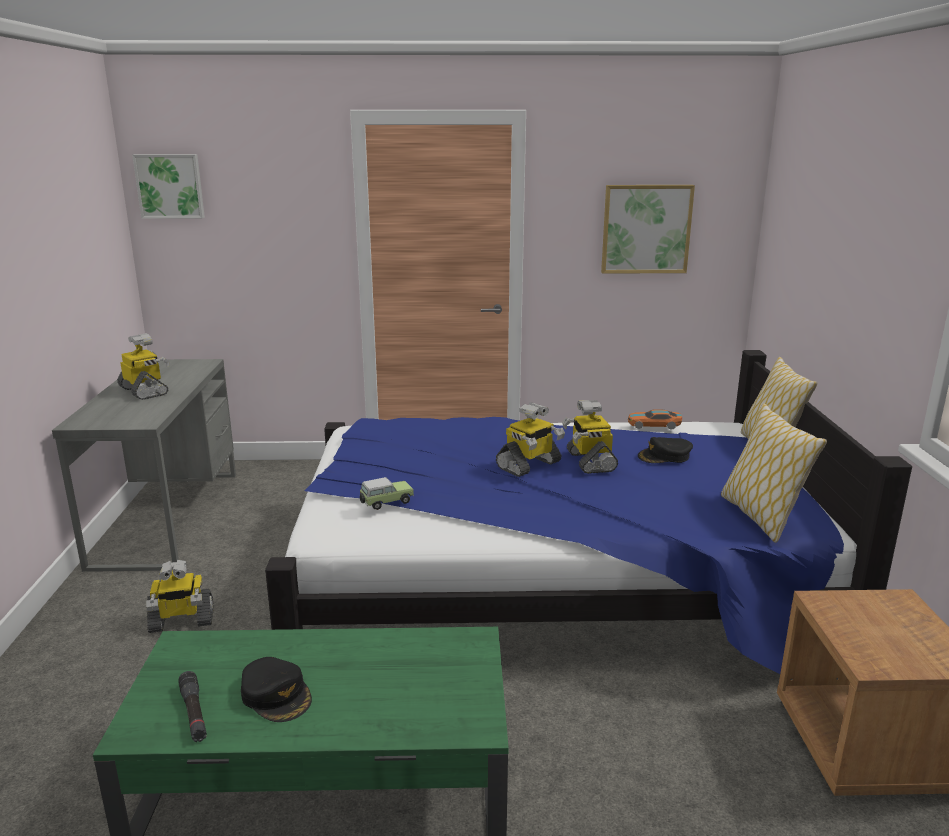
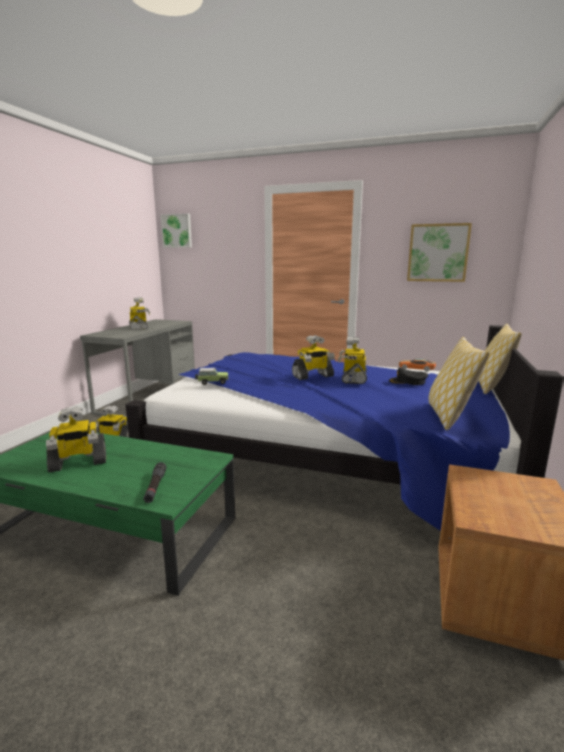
camera: 20 degrees right, 5 degrees down
(194, 713) = (31, 462): black flashlight -> black flashlight (155, 487)
(277, 695) = (78, 462): black cap -> toy robot

